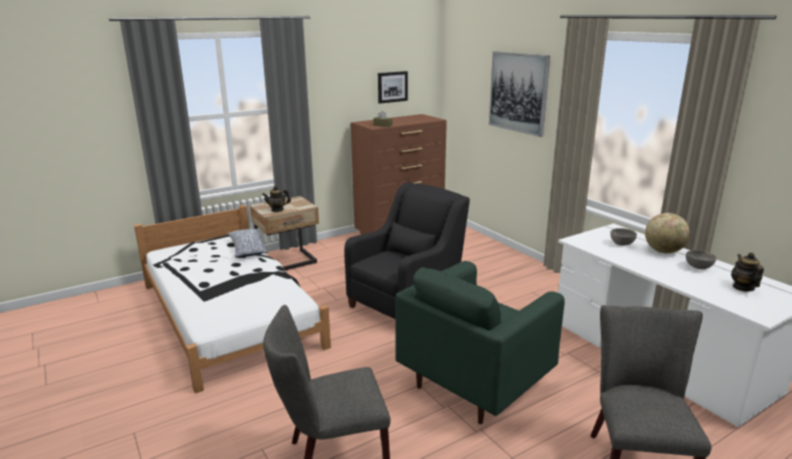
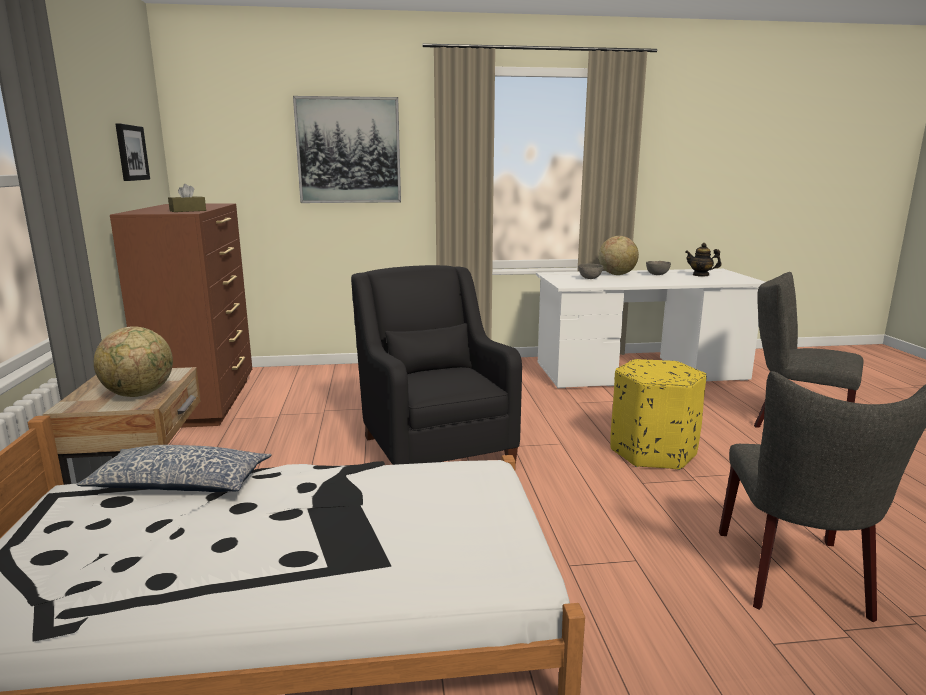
camera: 65 degrees left, 5 degrees down
(277, 210) = (139, 394): teapot -> globe
(474, 383) = (652, 452): green armchair -> yellow ottoman

